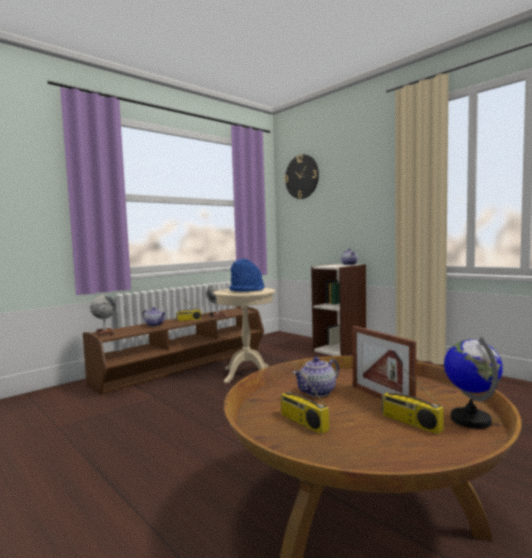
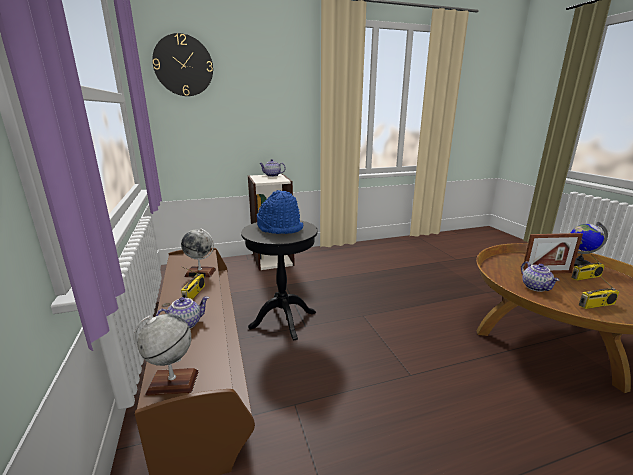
camera: 65 degrees left, 15 degrees up
(247, 374) = (283, 320): beige side table -> black side table

